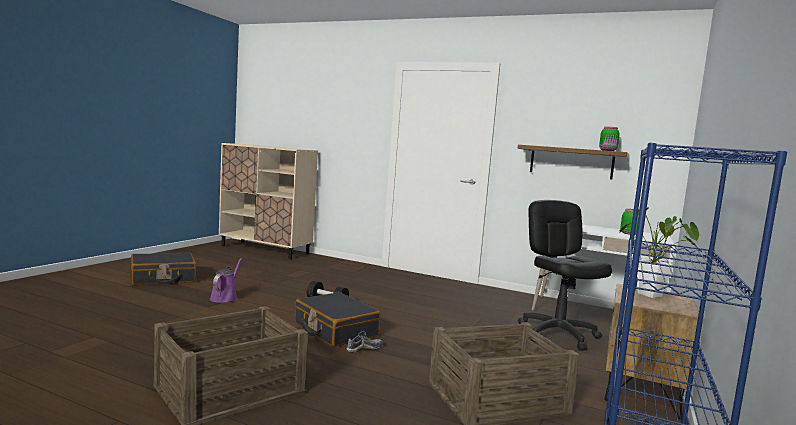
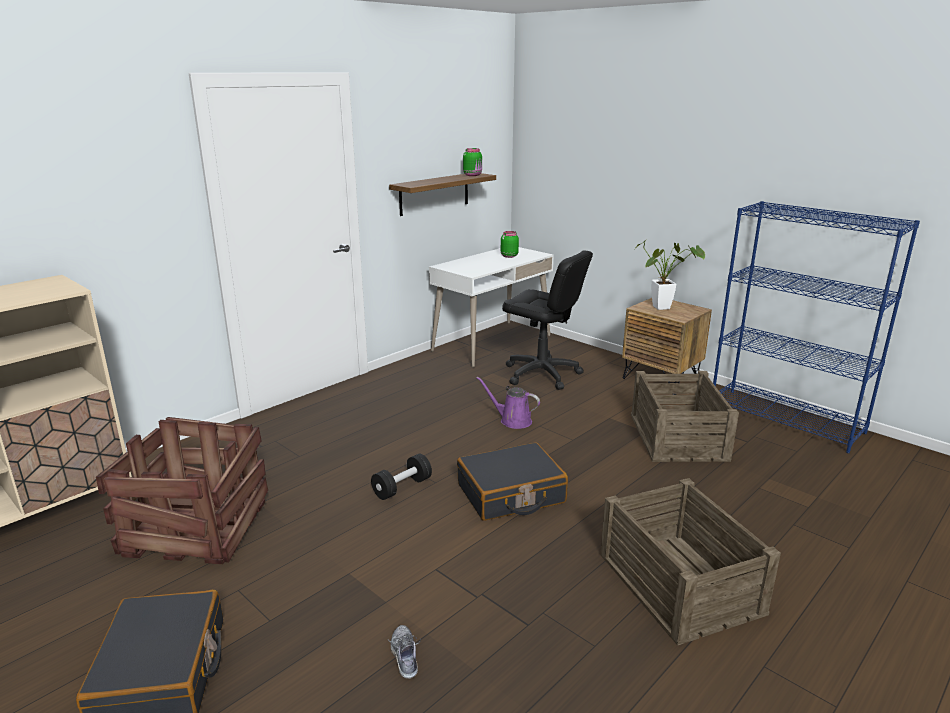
camera: 70 degrees left, 15 degrees up
(225, 298) = (343, 583): purple watering can -> purple watering can (512, 421)
(268, 270) = (195, 528): none -> crate
(364, 349) = (571, 483): shoe -> shoe (405, 656)
(558, 334) = (541, 374): black office chair -> black office chair turned 150 degrees counterclockwise

